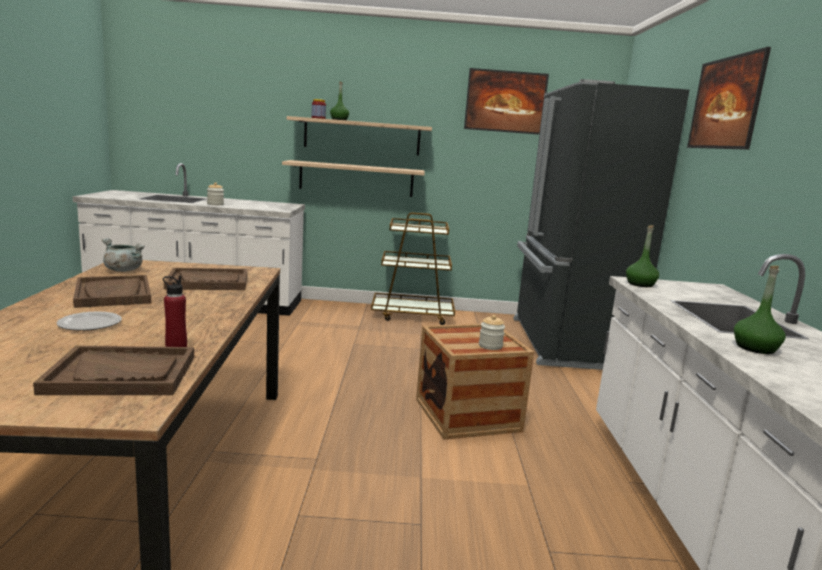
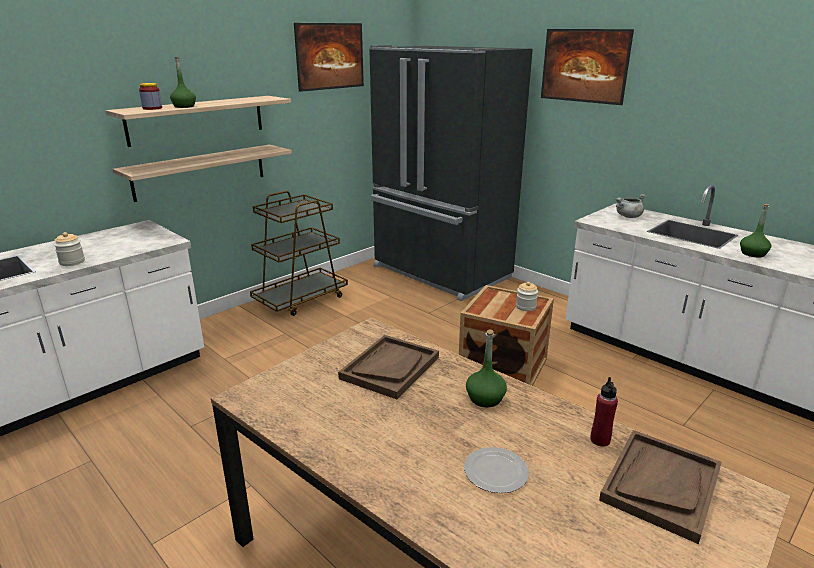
camera: 45 degrees left, 10 degrees up
(113, 294) = (388, 433): brown tray -> none
(123, 270) = (286, 405): grey cooking pot -> grey cooking pot (628, 216)
(640, 284) = (604, 222): green bottle -> green bottle (485, 398)

